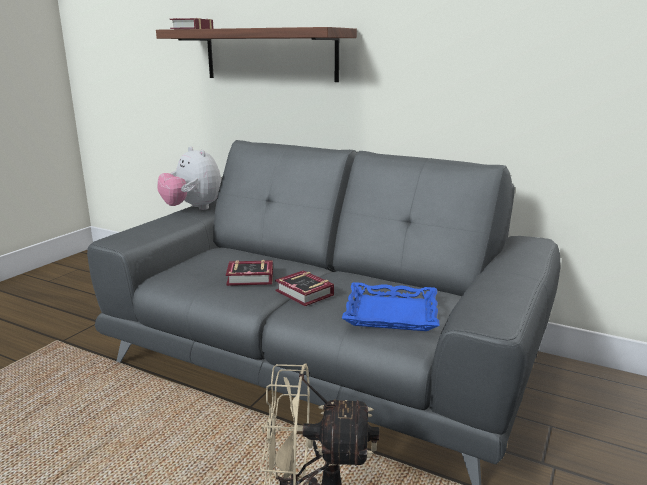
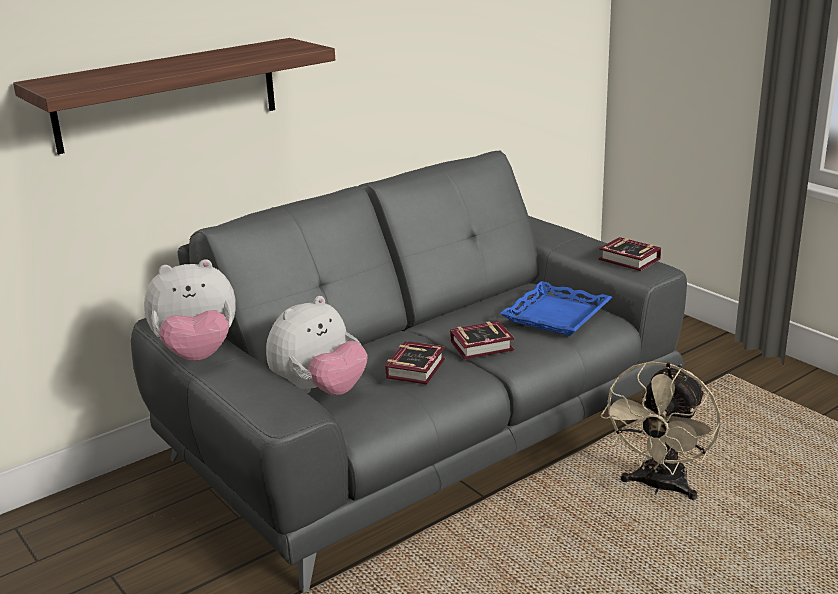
camera: 65 degrees left, 5 degrees up
(190, 29) = (66, 83): book -> book (630, 260)
(203, 258) = (319, 391): none -> plush toy

